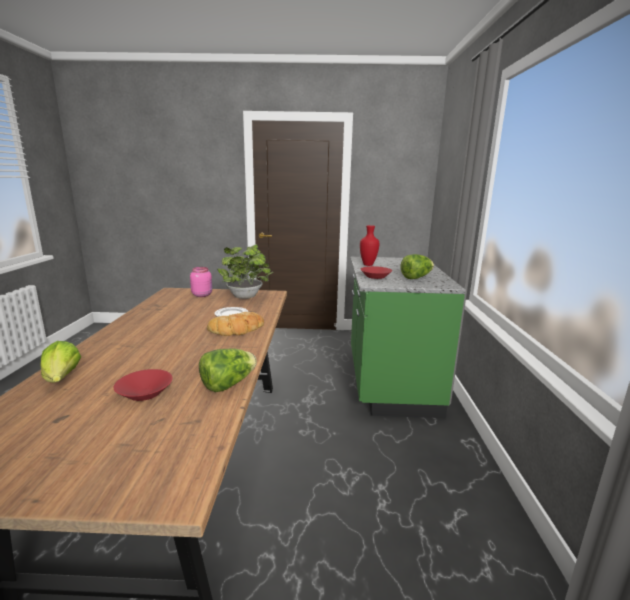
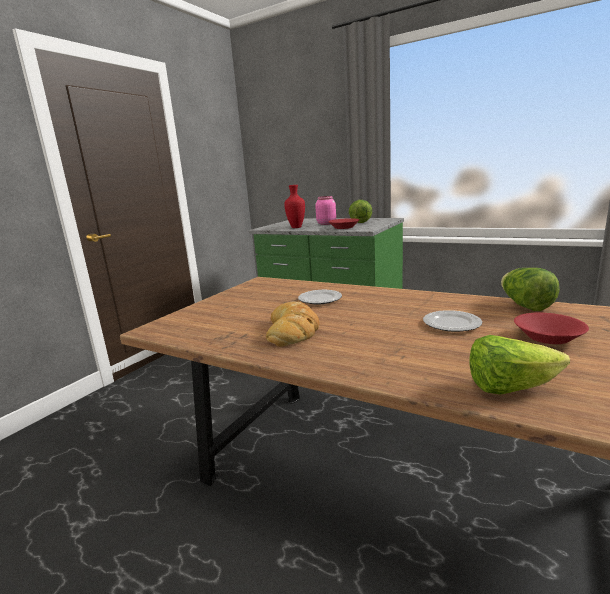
camera: 60 degrees left, 0 degrees up
(177, 358) = (451, 324): none -> plate
(202, 295) = (212, 311): pink jar -> pink jar (326, 224)
(237, 329) = (375, 298): bread -> bread (293, 330)
(246, 297) = (259, 291): potted plant -> none

